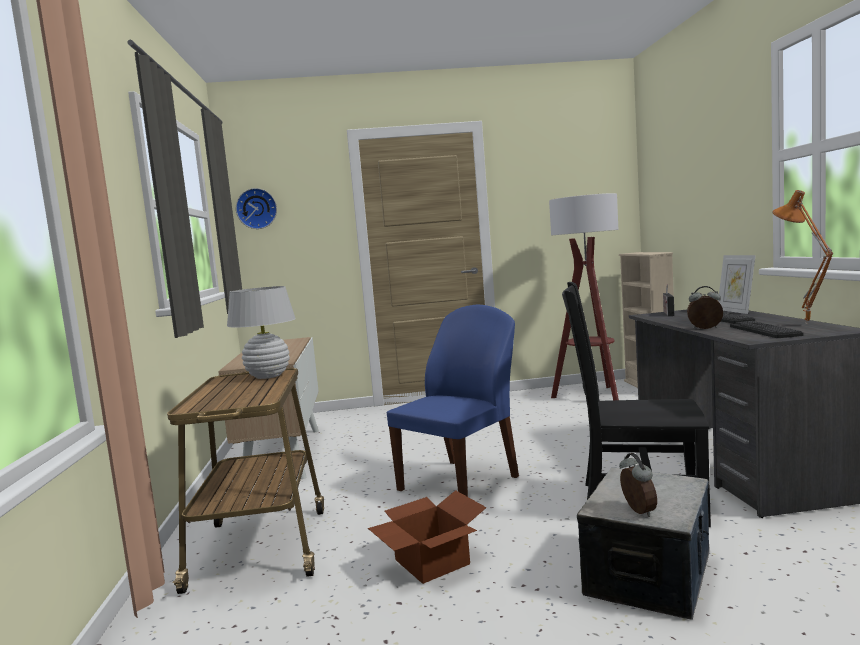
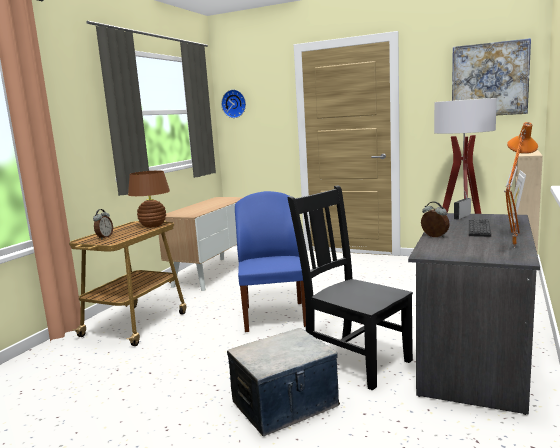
camera: 30 degrees right, 5 degrees up
(268, 376) = (153, 226): white table lamp -> brown table lamp
(429, 562) = (191, 357): cardboard box -> none
(461, 482) = (275, 315): blue chair -> blue chair turned 75 degrees counterclockwise
(584, 179) = (489, 79): none -> picture
(637, 511) = (256, 358): alarm clock -> alarm clock (104, 237)
(764, 331) = (461, 247): keyboard -> none

